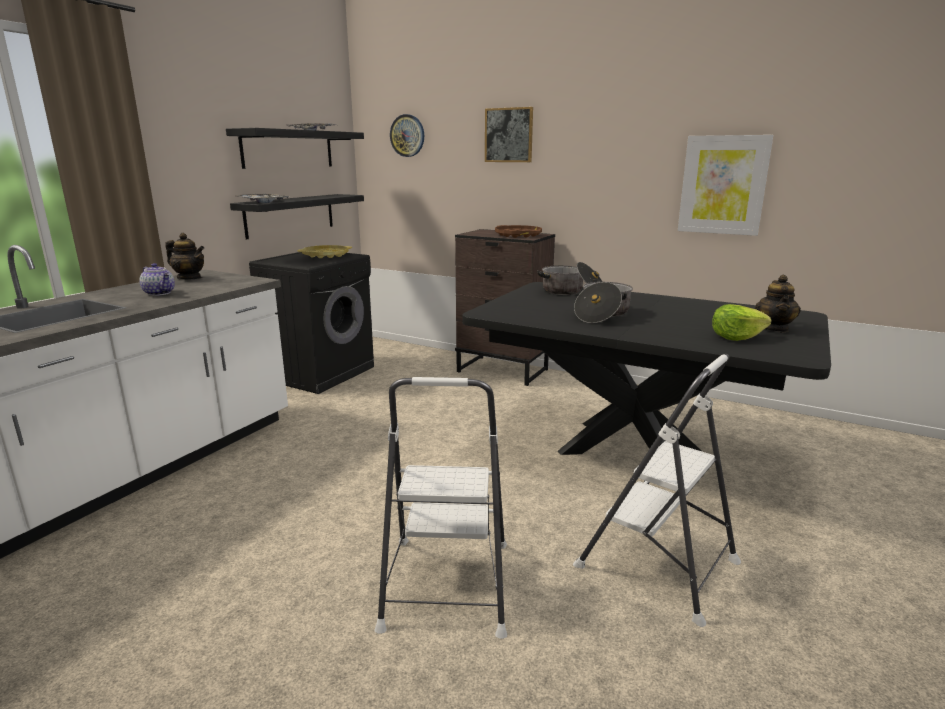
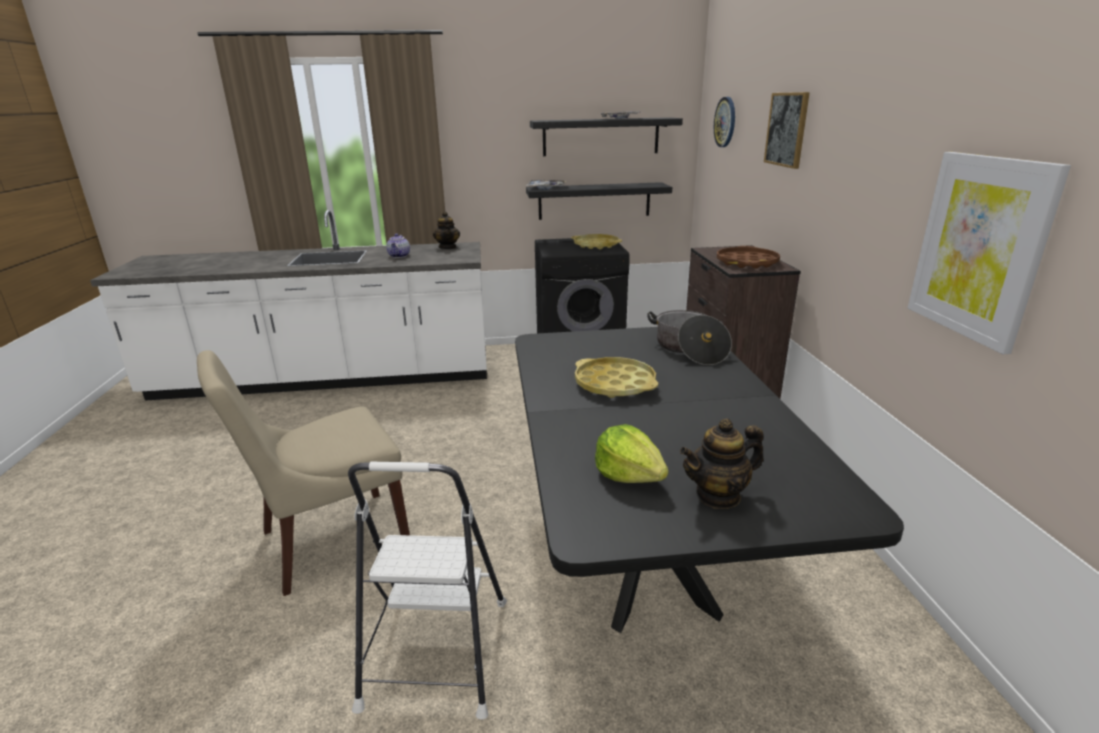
camera: 55 degrees right, 5 degrees up
(446, 586) = (329, 541): white step ladder -> beige chair
(602, 314) = (614, 384): cooking pot -> yellow tray

